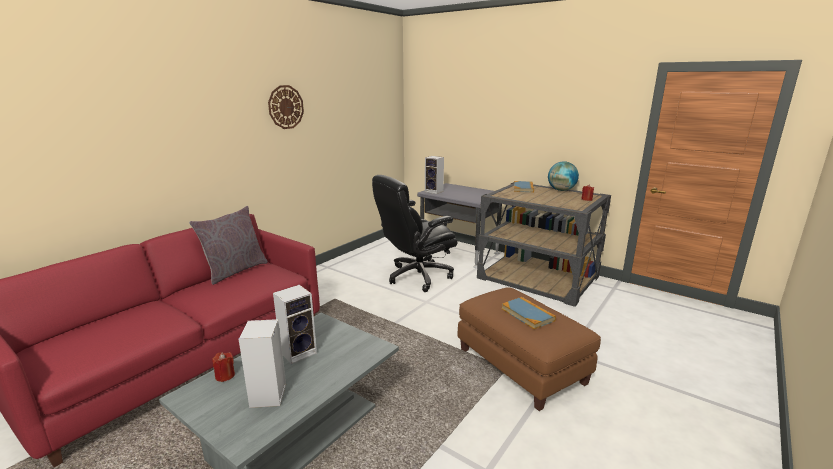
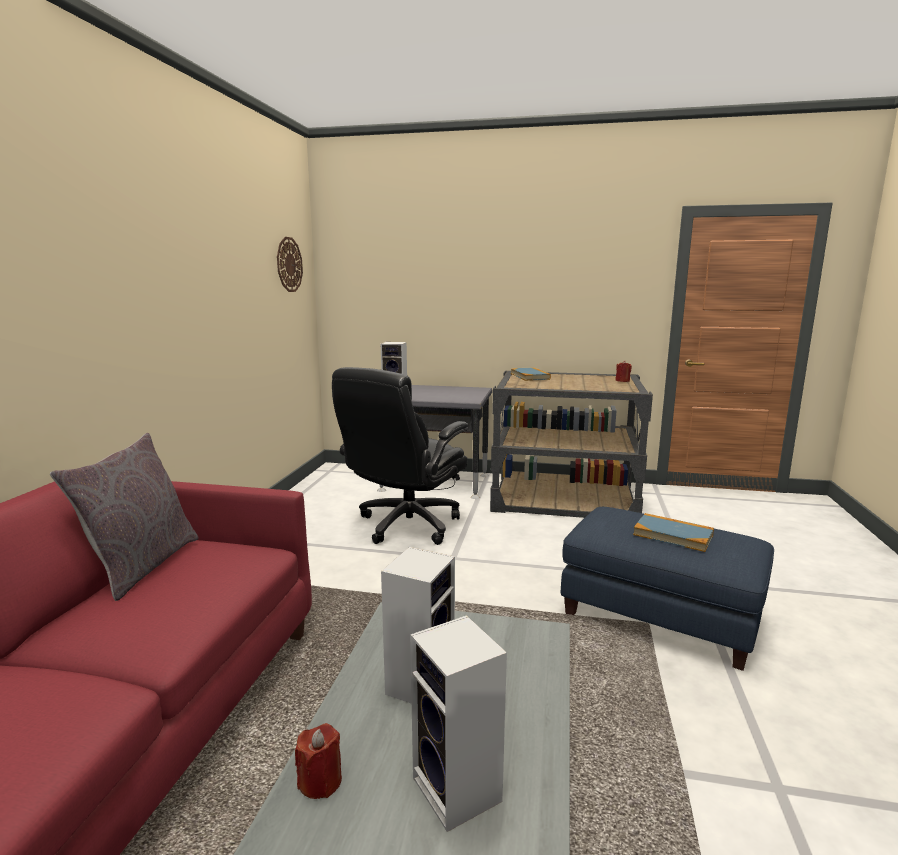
camera: 25 degrees left, 5 degrees down
(286, 107) = (169, 256): wall clock -> wall clock (289, 264)
(521, 366) = (661, 615): brown ottoman -> blue ottoman
(561, 190) = (577, 374): globe -> none

